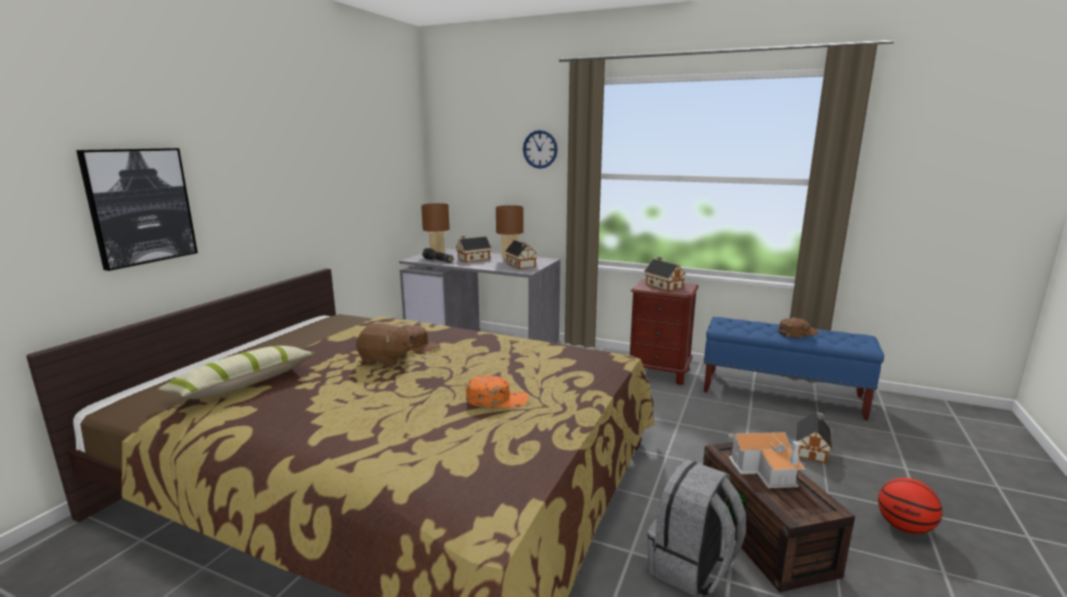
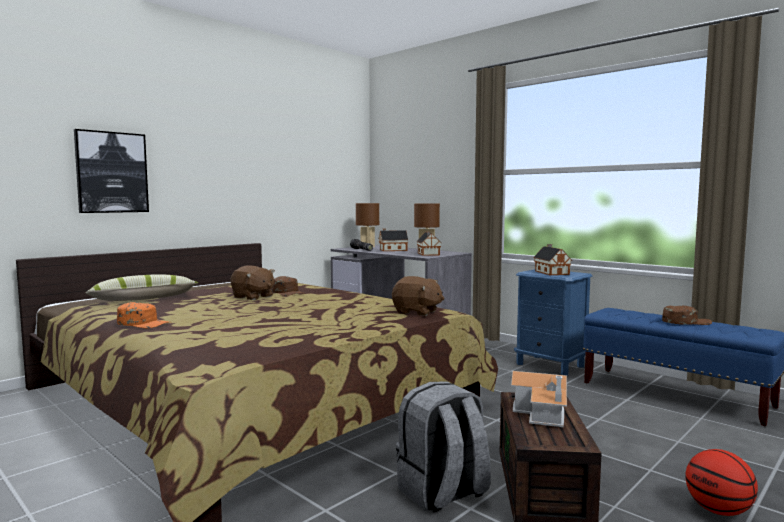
camera: 20 degrees right, 10 degrees down
(497, 399) = (305, 319): orange cap -> orange cap (144, 323)
(540, 149) = (456, 151): wall clock -> none
(595, 366) = (417, 312): none -> brown plush toy
(659, 373) = (550, 365): brown nightstand -> blue nightstand
(812, 449) = (667, 438): toy house -> none

